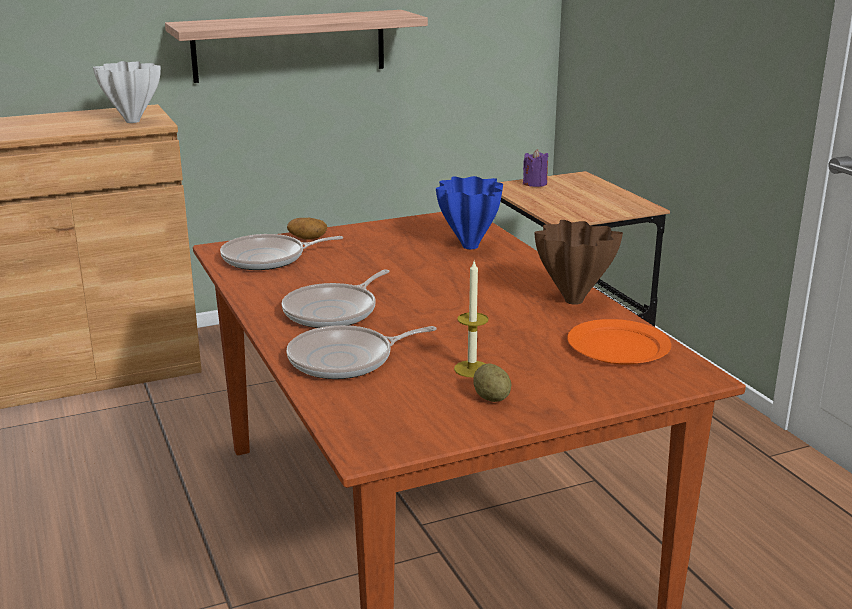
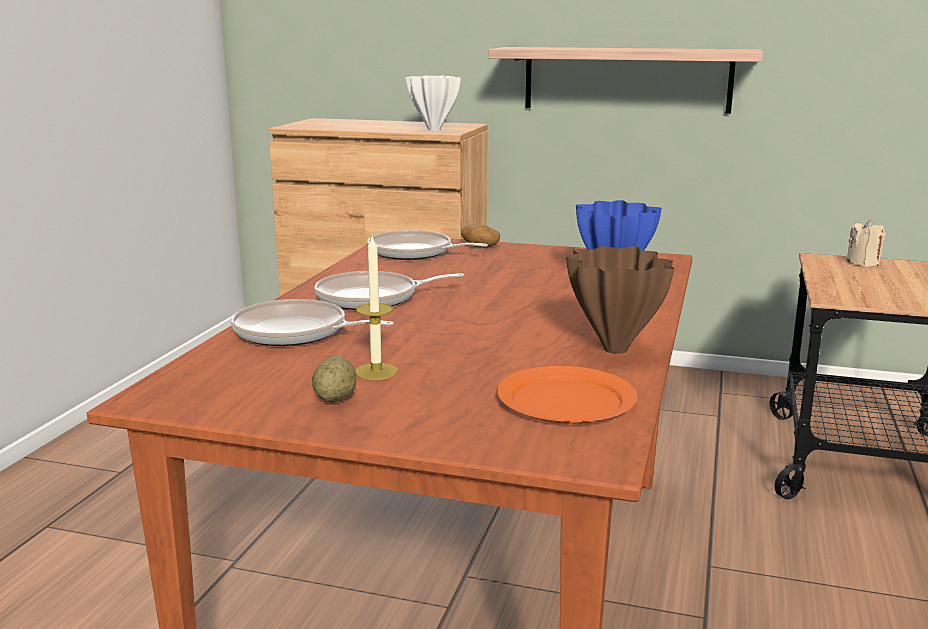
camera: 40 degrees right, 5 degrees down
(535, 184) = (863, 263): purple candle -> beige candle

